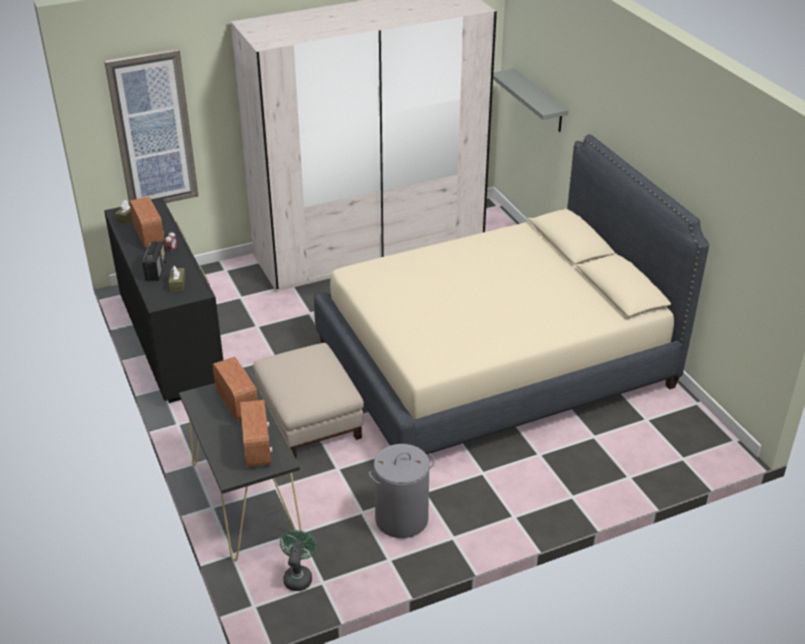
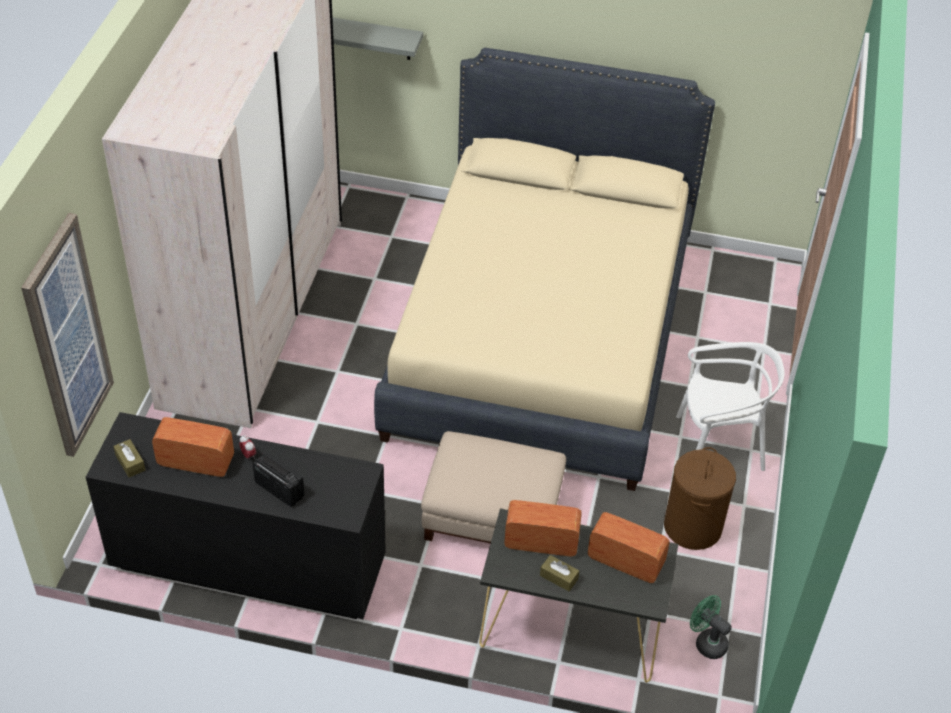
camera: 55 degrees left, 10 degrees up
(177, 284) = (326, 483): brown tissue box -> brown tissue box (559, 577)
(401, 519) = (692, 527): grey laundry basket -> brown laundry basket
(496, 497) = (718, 446): none -> white chair

